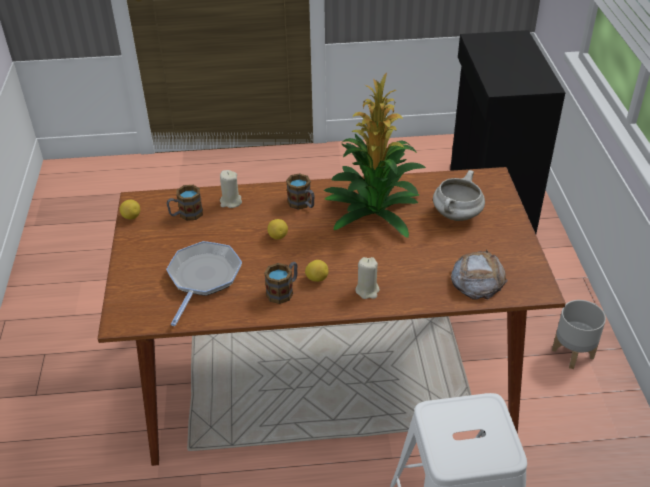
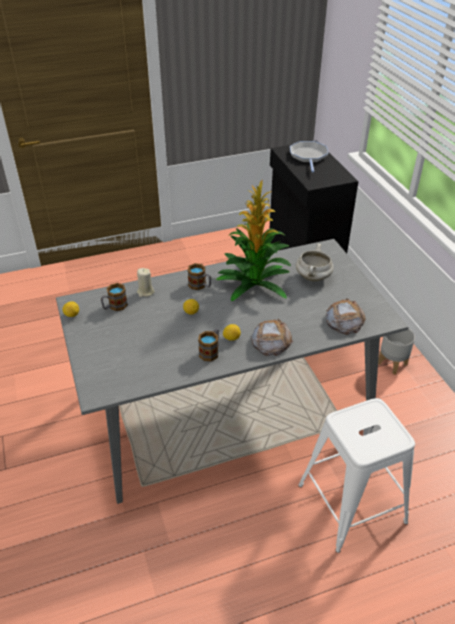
camera: 15 degrees left, 0 degrees up
(203, 278) = (146, 352): frying pan -> frying pan (308, 156)
(326, 373) = (226, 409): brown dining table -> grey dining table
(367, 290) = (271, 341): beige candle -> bread

